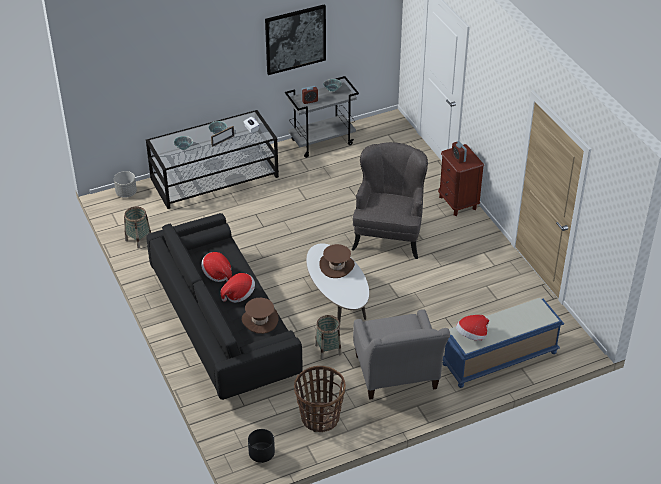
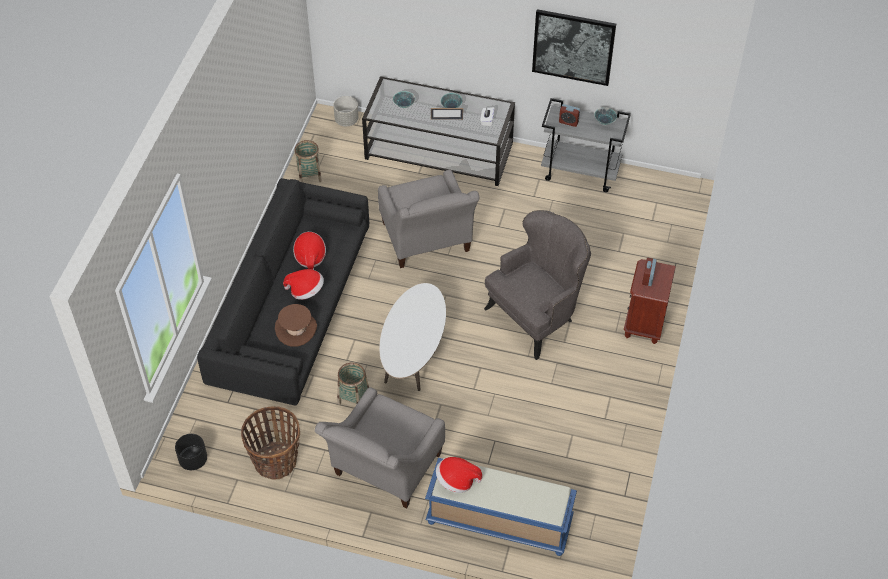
camera: 40 degrees right, 10 degrees up
(269, 233) = (427, 242): none -> grey armchair
(337, 266) = (422, 319): brown hat -> none

